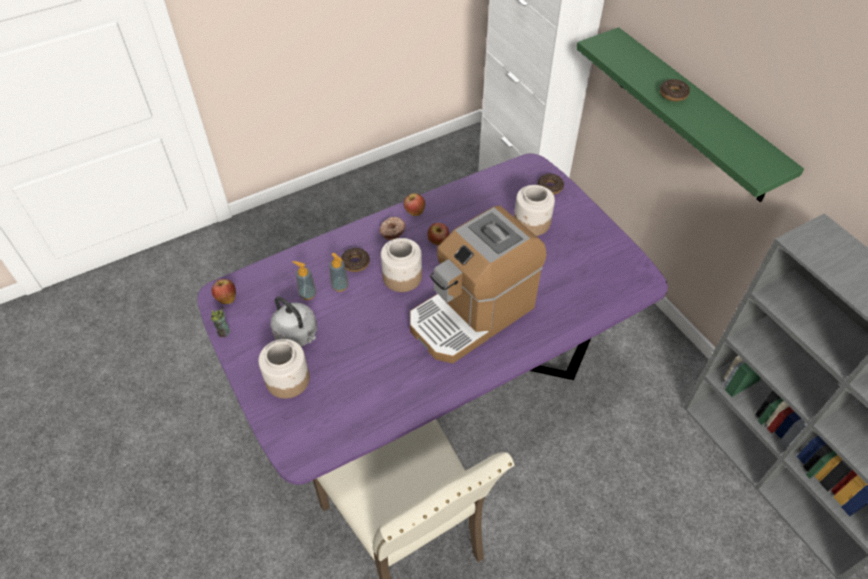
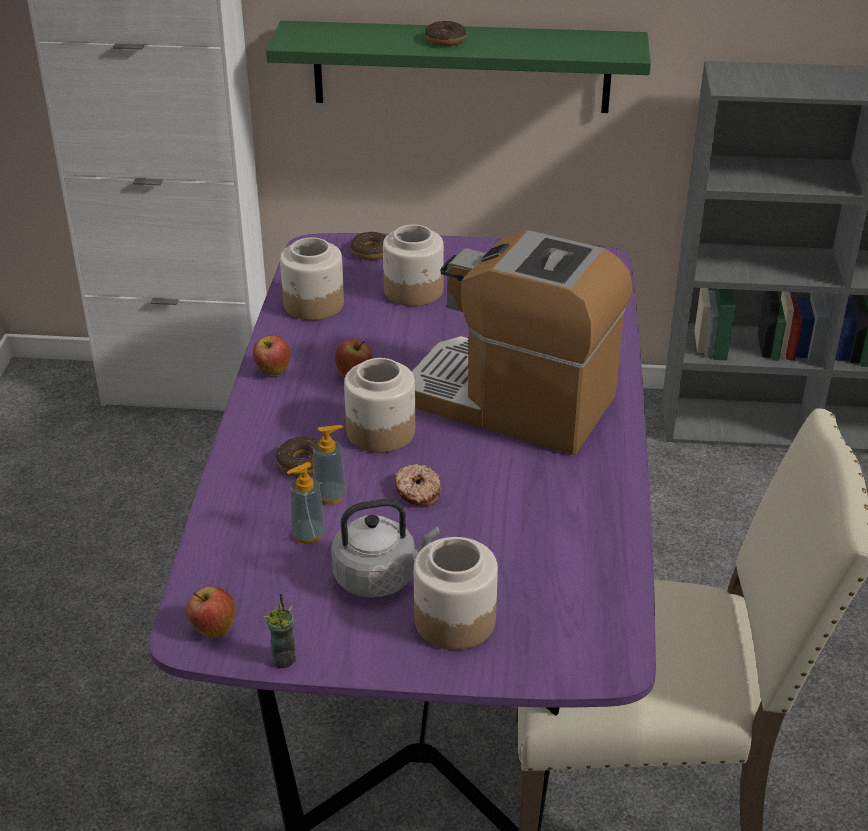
camera: 55 degrees left, 15 degrees down
(392, 231) = (283, 405): donut -> donut (417, 492)
(472, 314) = (512, 401): coffee machine -> coffee machine turned 120 degrees clockwise
(481, 194) = (313, 305): none -> jar

